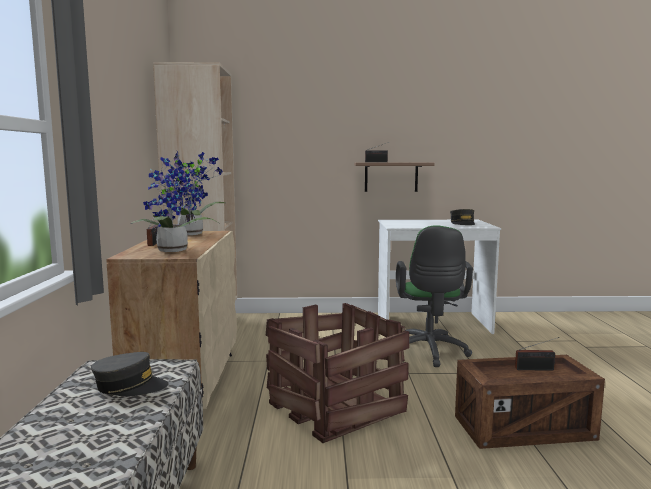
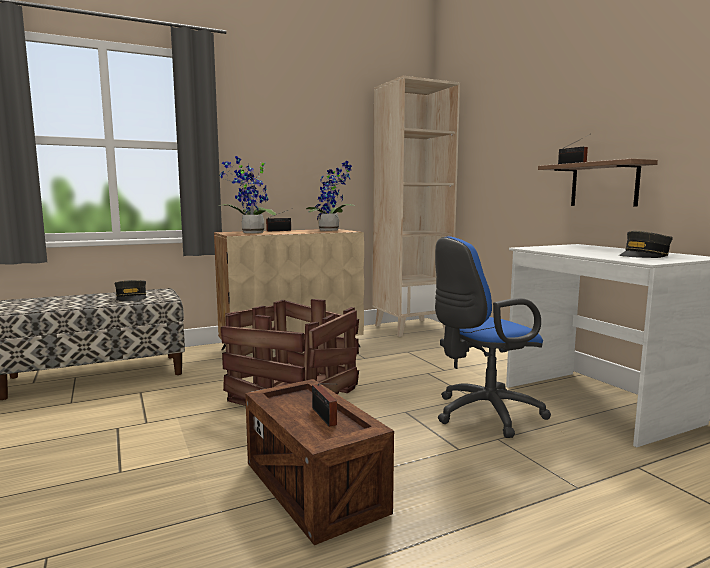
camera: 65 degrees right, 0 degrees up
(429, 353) = (482, 414): green office chair -> blue office chair

